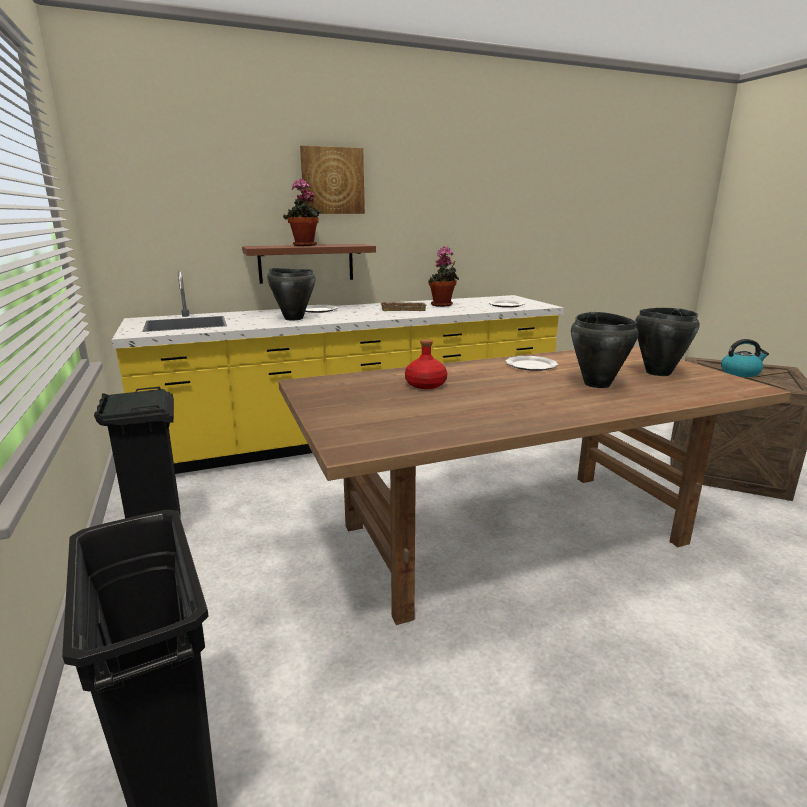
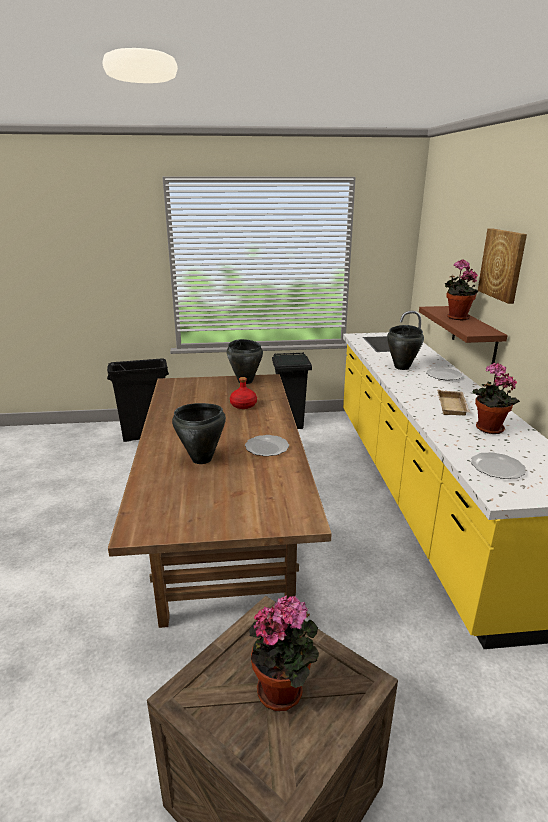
camera: 105 degrees right, 5 degrees up
(657, 373) = (209, 499): black cooking pot -> black cooking pot (245, 381)
(740, 373) = (284, 690): kettle -> potted plant

